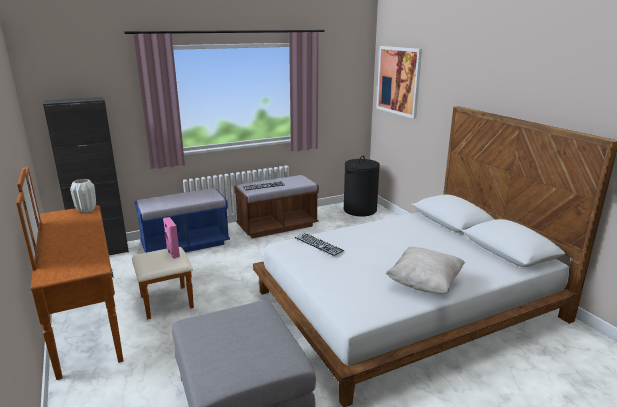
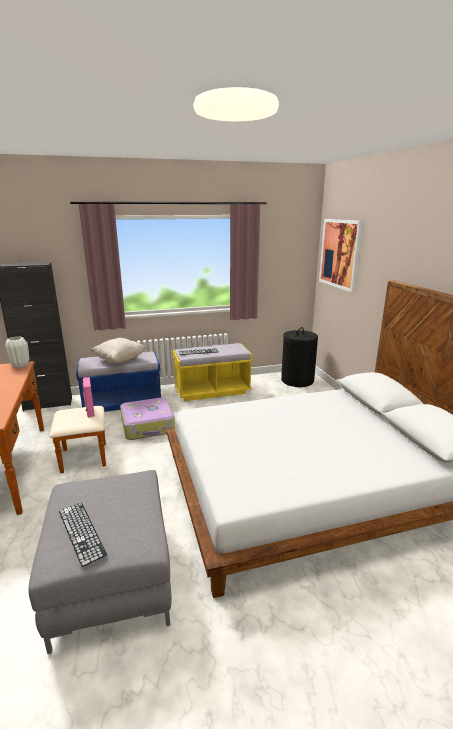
camera: 10 degrees right, 0 degrees up
(223, 265) = (148, 426): none -> suitcase
(277, 226) = (212, 391): brown bench -> yellow bench
(318, 244) = (226, 415): keyboard -> keyboard (81, 532)
(424, 284) = (322, 470): beige pillow -> beige pillow (119, 360)

